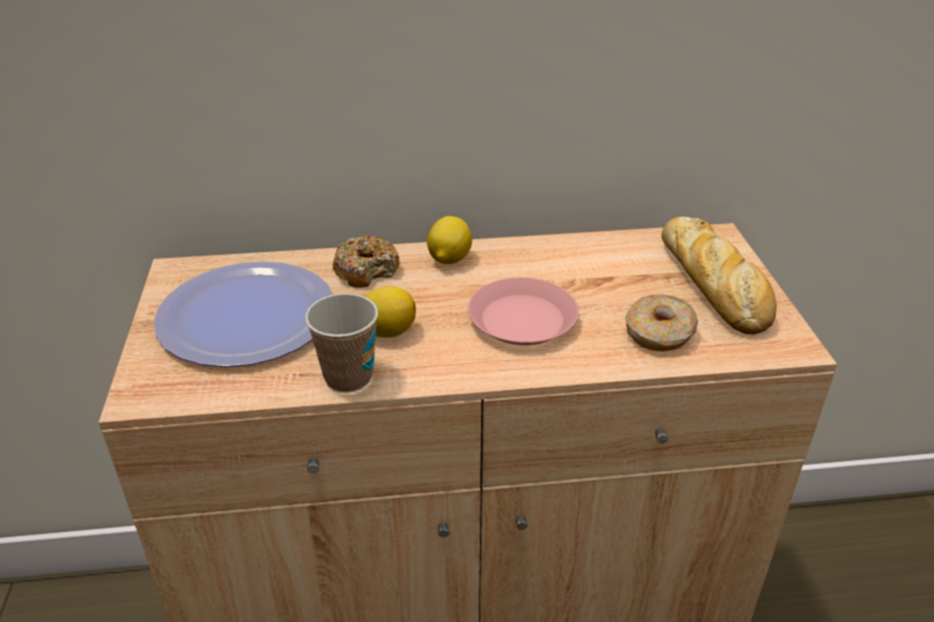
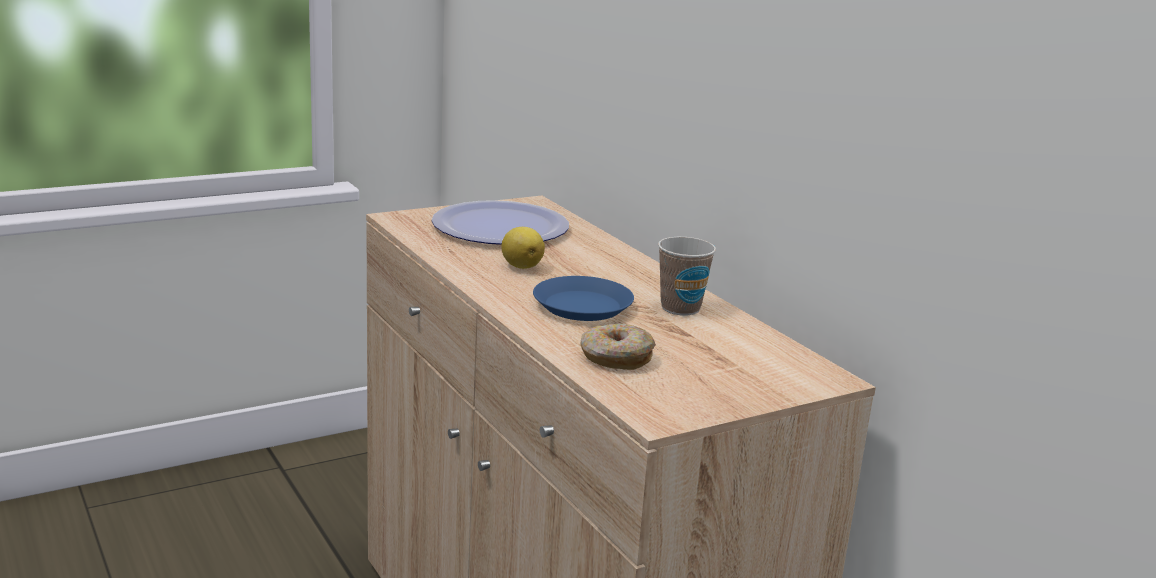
camera: 65 degrees right, 15 degrees down
(348, 377) = (457, 262): cup -> cup (680, 308)
(366, 270) = (595, 250): donut -> none
(448, 259) = (643, 273): lemon -> none
(523, 319) = (583, 306): pink plate -> blue plate
(714, 285) = (728, 379): bread -> none

